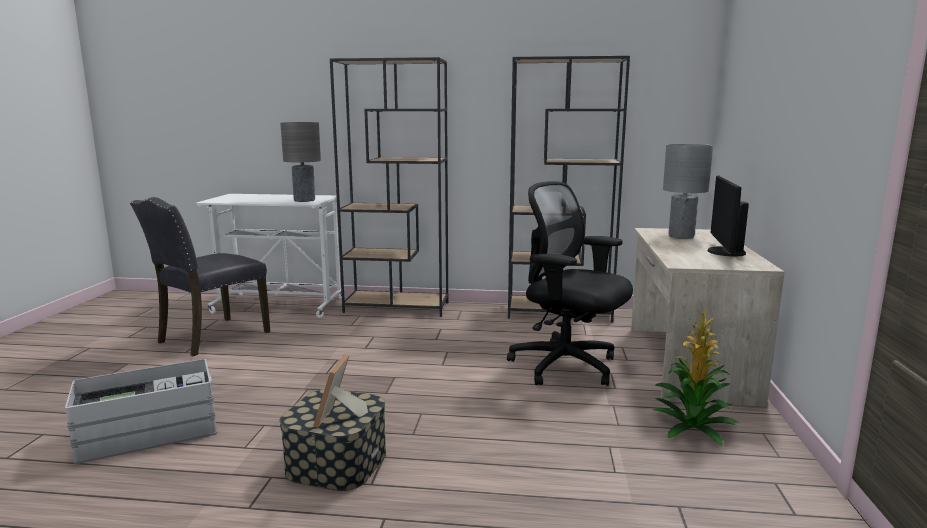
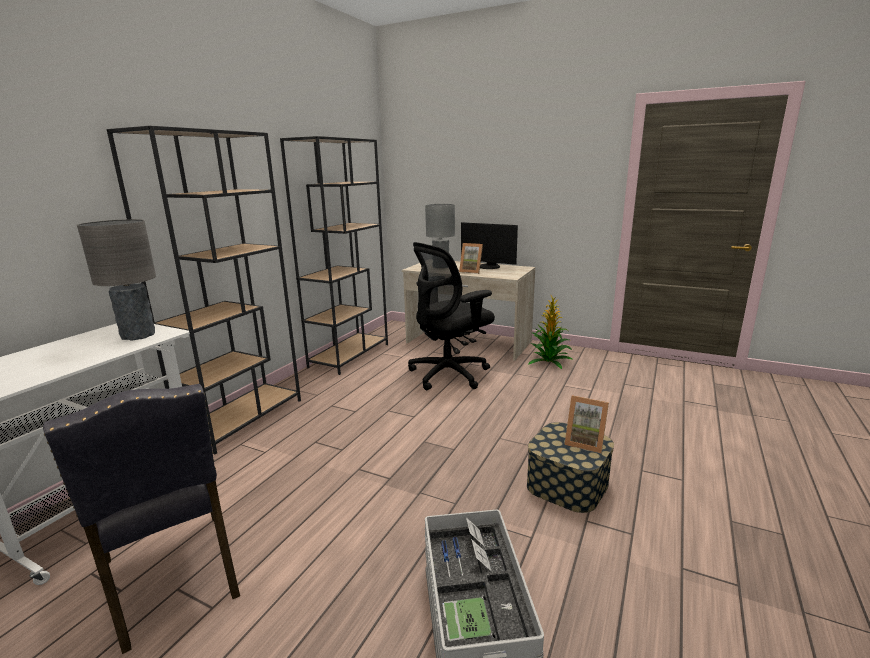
camera: 70 degrees left, 5 degrees up
(679, 248) = (471, 271): none -> picture frame

